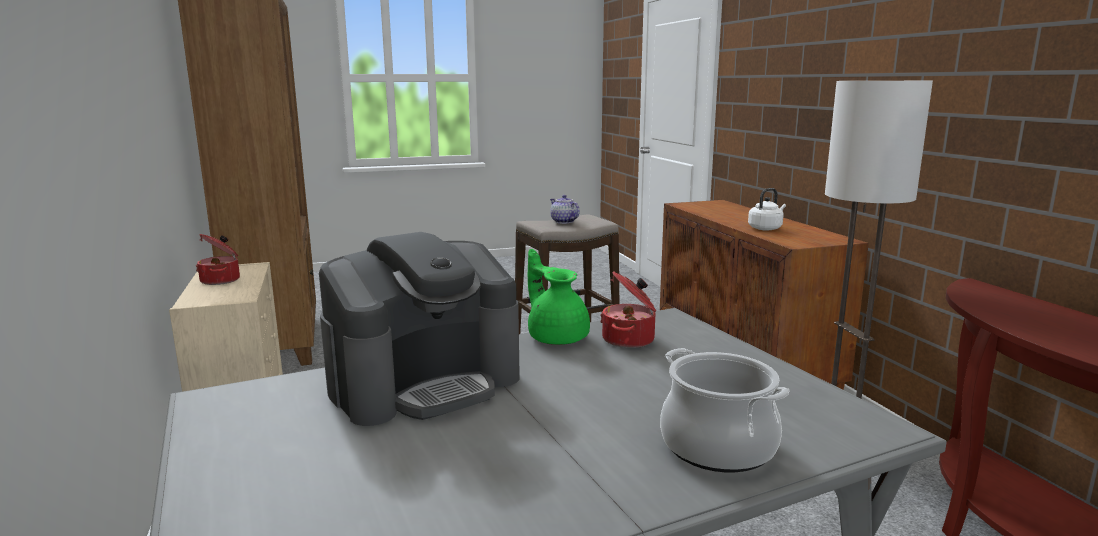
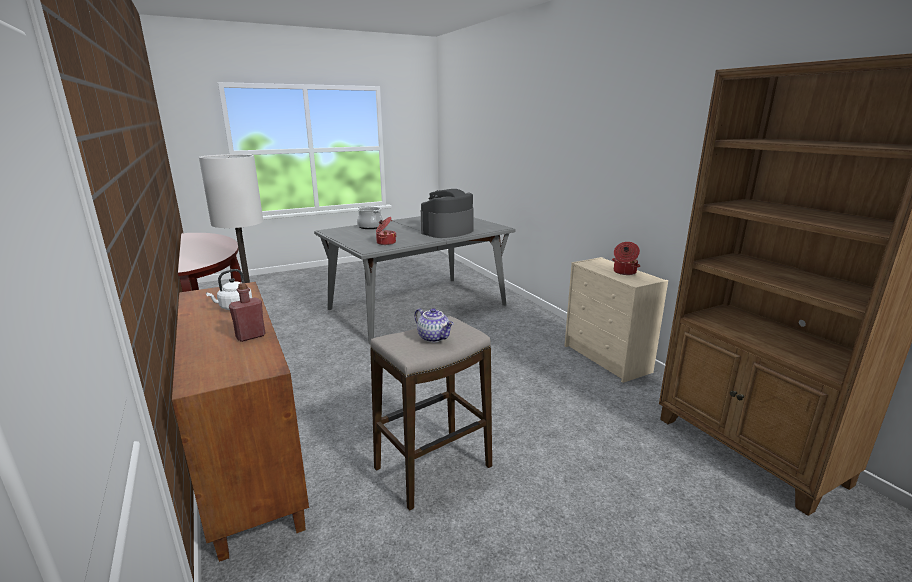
camera: 170 degrees right, 5 degrees up
(557, 337) = (412, 242): green teapot -> none
(715, 214) = (250, 336): none -> red bottle

